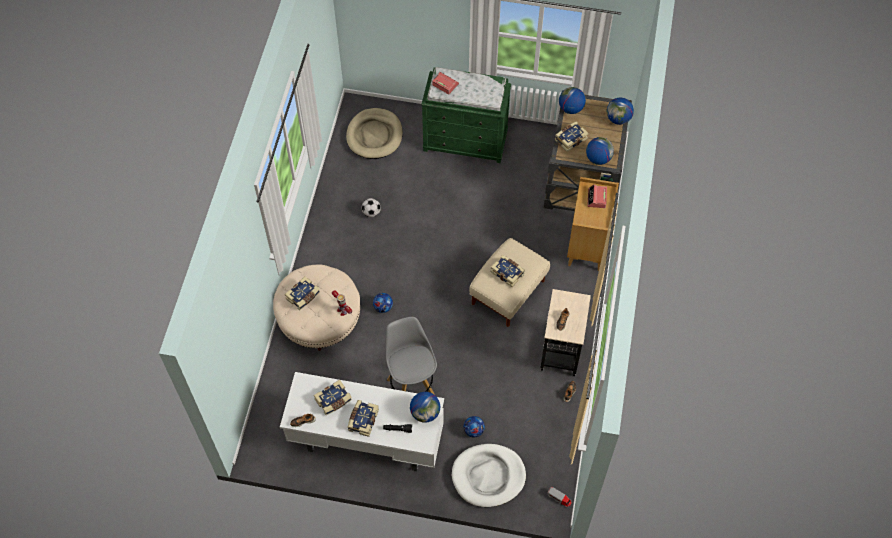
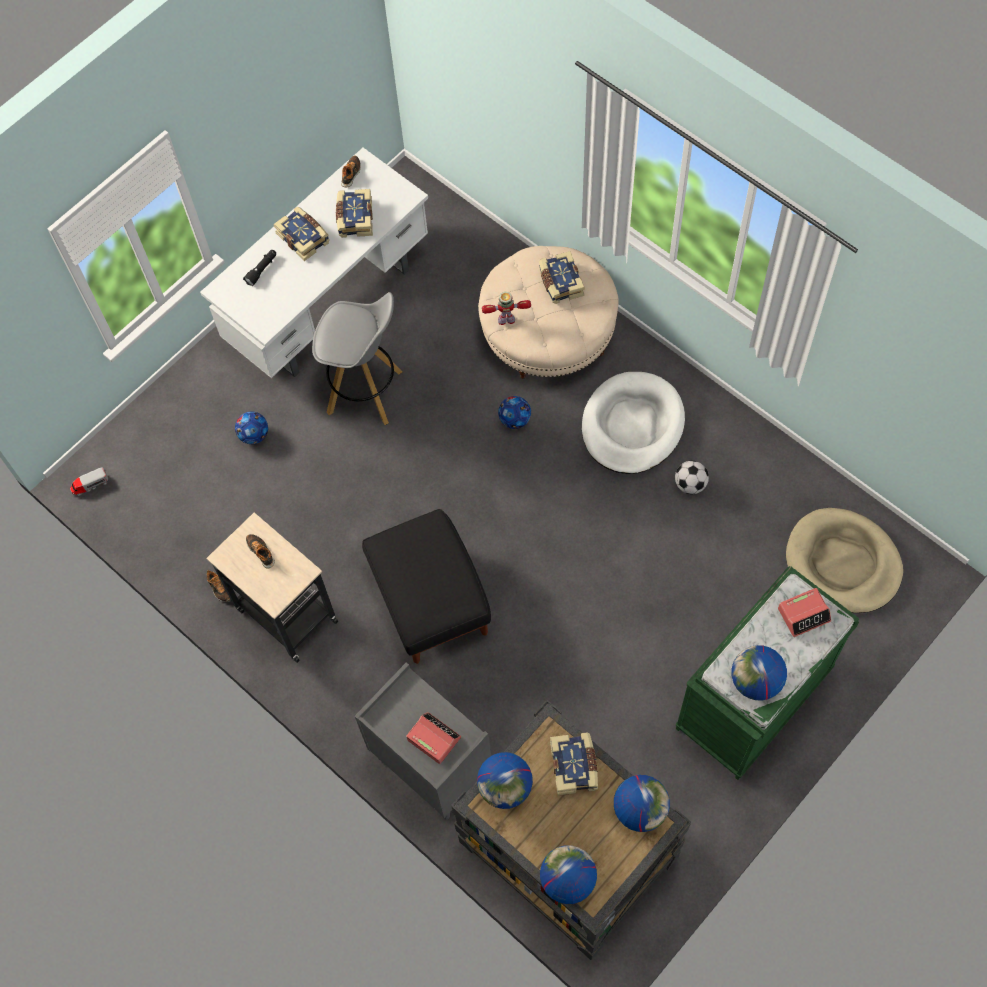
camera: 125 degrees right, 5 degrees up
(425, 413) = (260, 312): globe -> globe (755, 681)
(488, 476) = (181, 418): white dog bed -> white dog bed (632, 425)
(507, 273) = (424, 567): book -> none
(507, 292) = (430, 599): beige ottoman -> black ottoman
(587, 247) = (431, 766): brown cabinet -> grey cabinet

